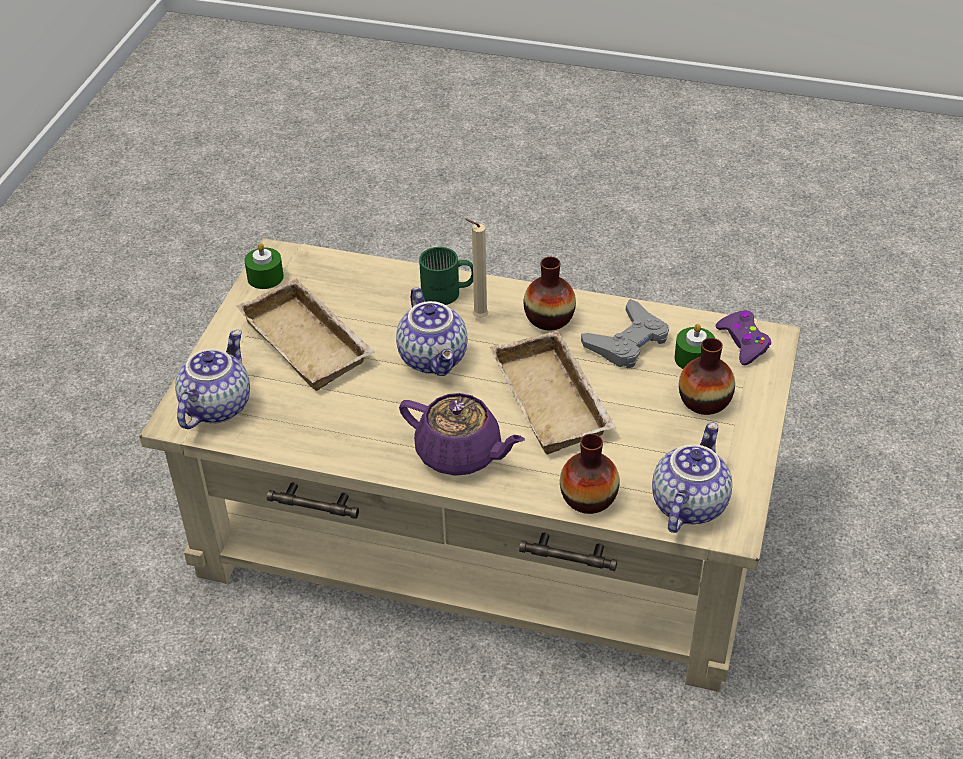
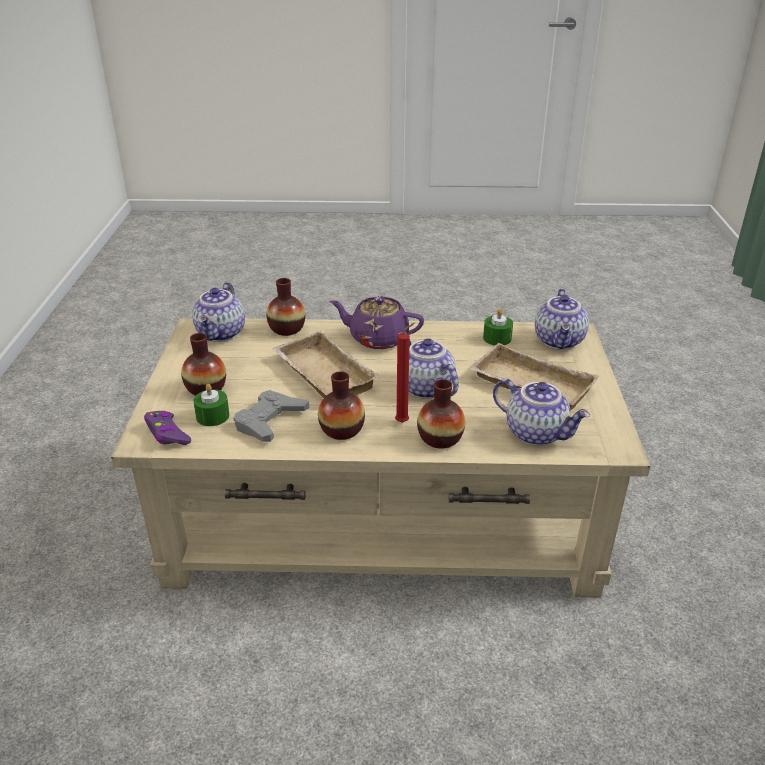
camera: 165 degrees right, 10 degrees down
(265, 277) = (610, 428): green candle -> green candle (497, 338)
(344, 284) = (537, 433): none -> teapot
(448, 293) = (440, 438): green mug -> vase
(477, 318) = (404, 422): beige candle -> red candle

